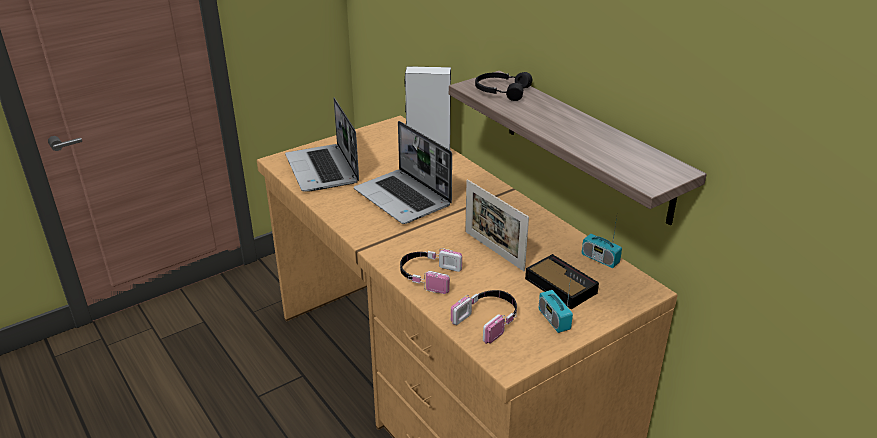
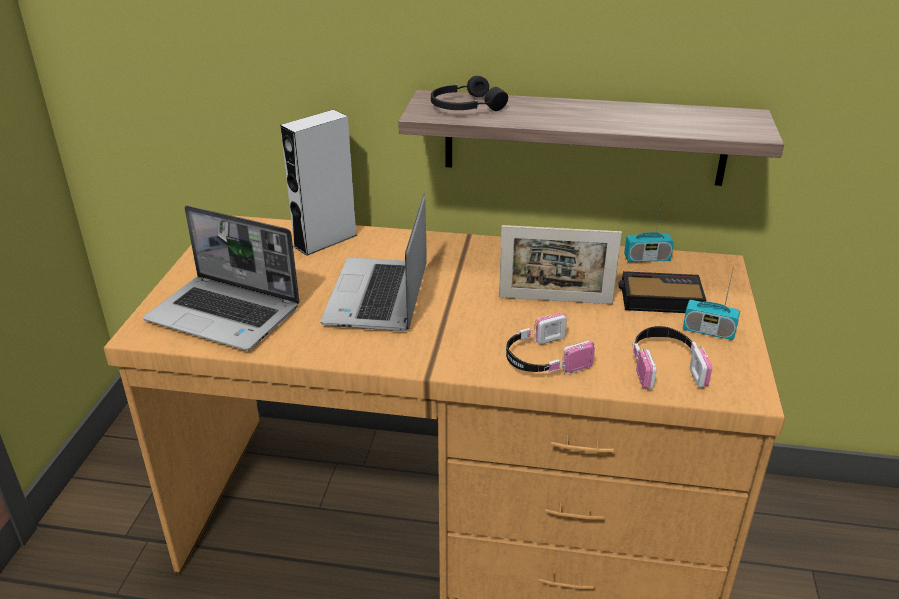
camera: 45 degrees left, 0 degrees up
(404, 198) = (379, 297): laptop -> laptop turned 90 degrees clockwise

